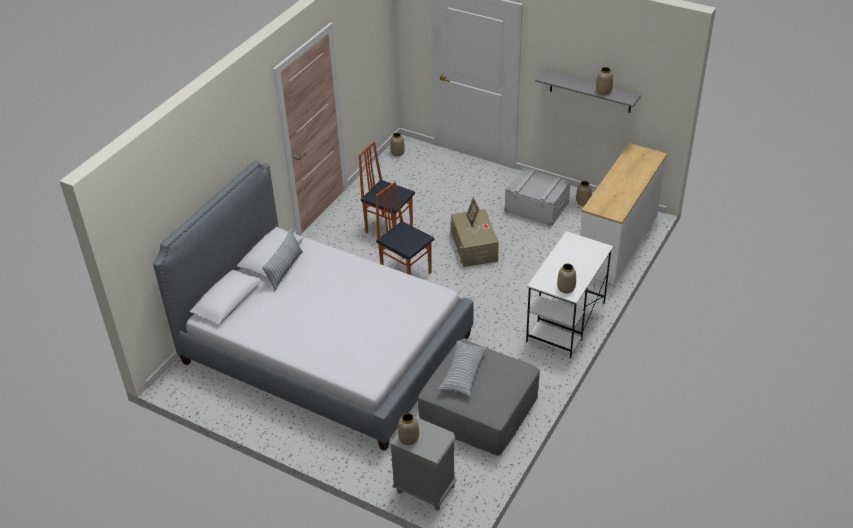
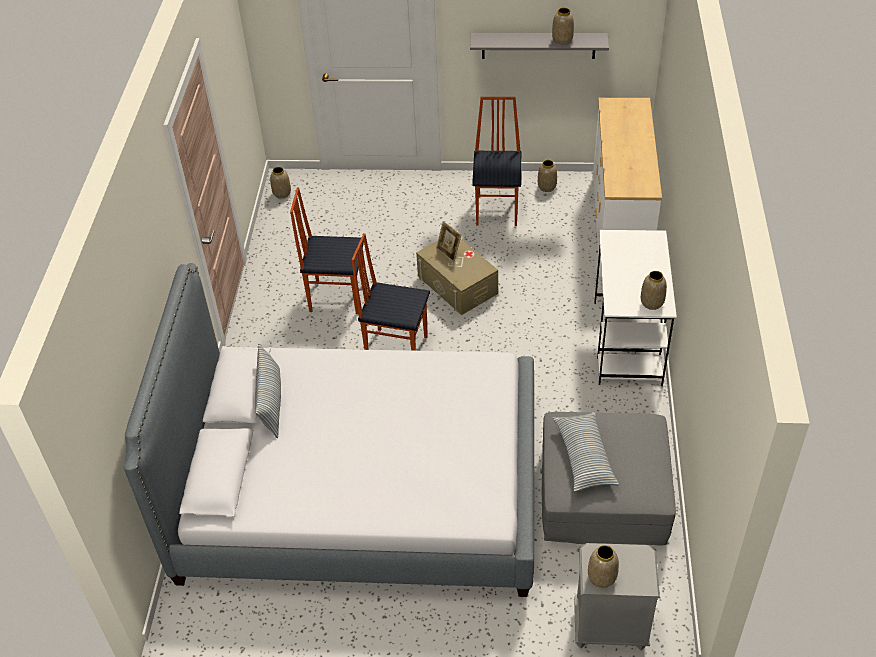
camera: 25 degrees left, 5 degrees up
(536, 207) = (498, 210): grey storage box -> chair

